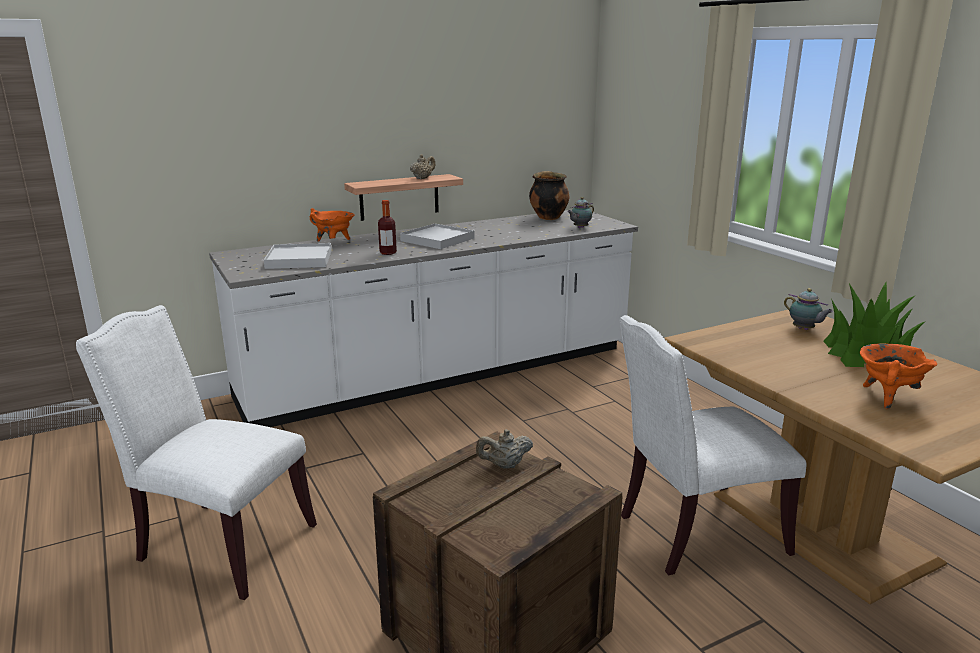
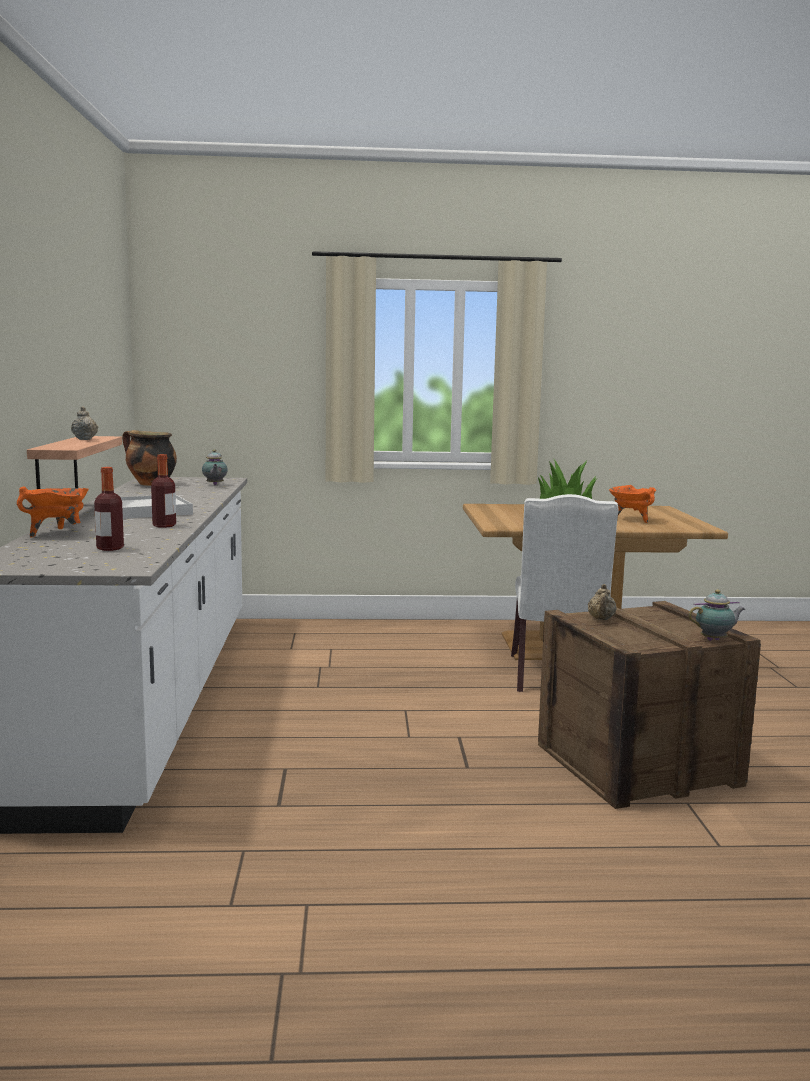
camera: 65 degrees left, 10 degrees down
(219, 543) = (401, 878): white chair -> none
(299, 260) = (110, 548): white tray -> bottle
(804, 329) = (509, 510): teapot -> teapot (715, 640)

